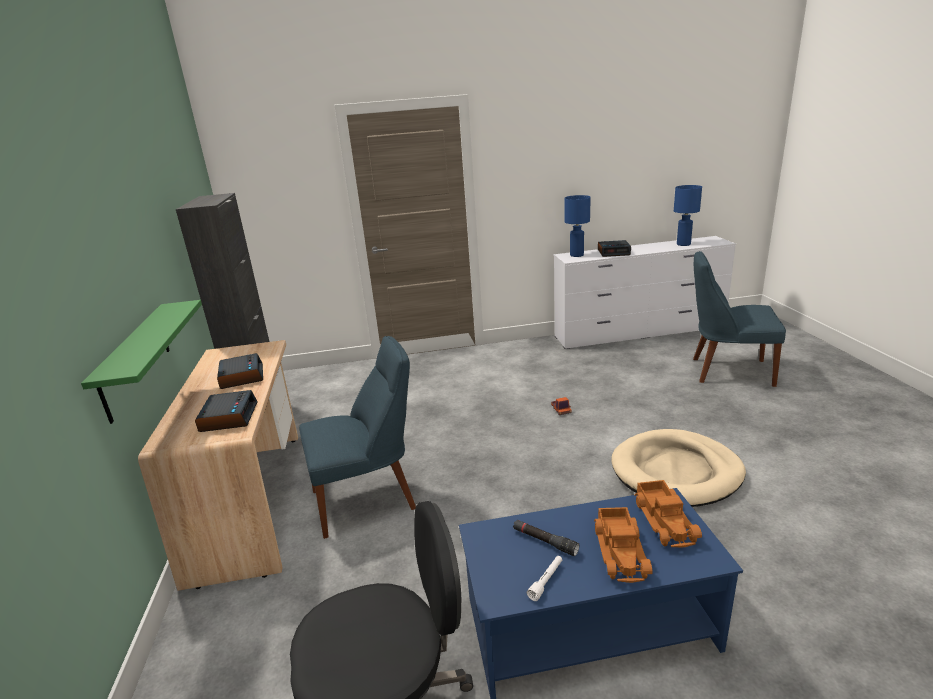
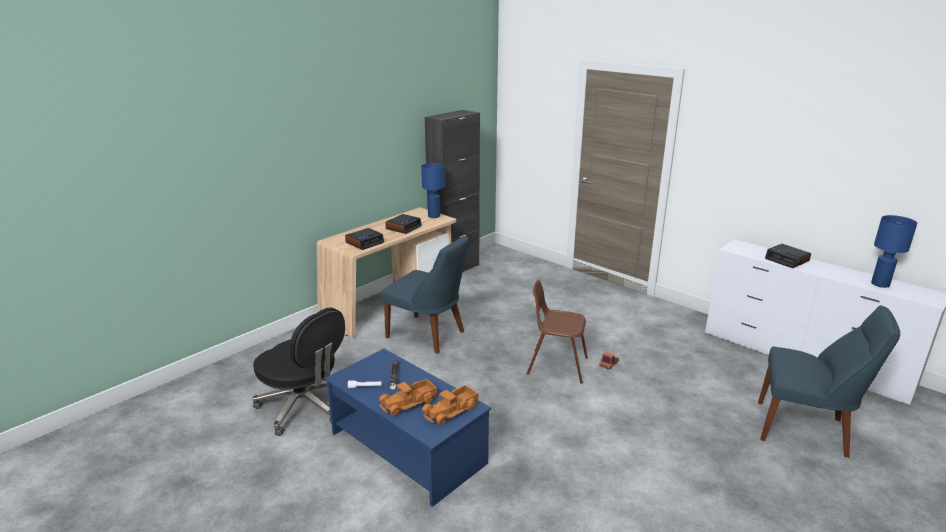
camera: 50 degrees right, 0 degrees up
(135, 360) = (342, 194): green shelf -> none
(533, 438) = (556, 366): none -> brown chair
(577, 255) = (748, 248): blue table lamp -> blue table lamp (433, 216)
(676, 472) = (595, 441): beige dog bed -> none
(727, 371) = (806, 430): blue chair -> blue chair turned 135 degrees clockwise

